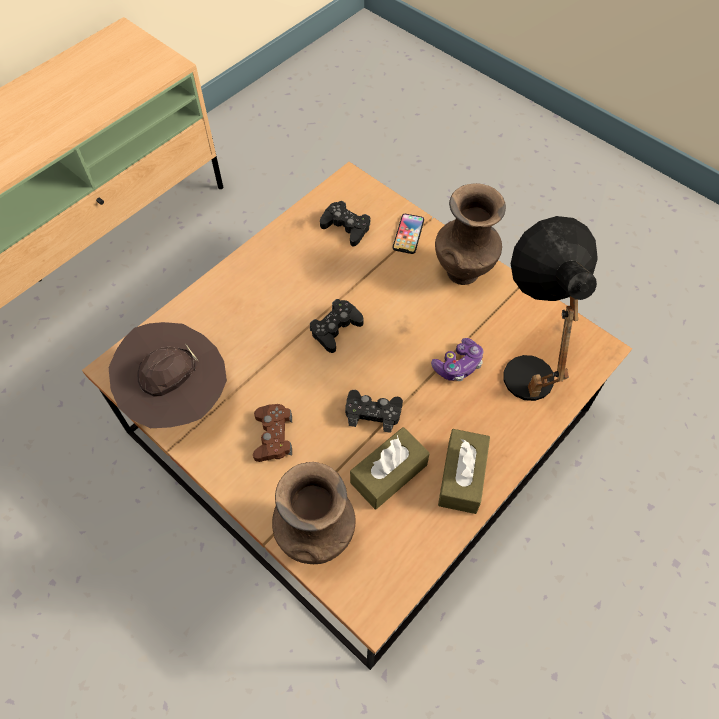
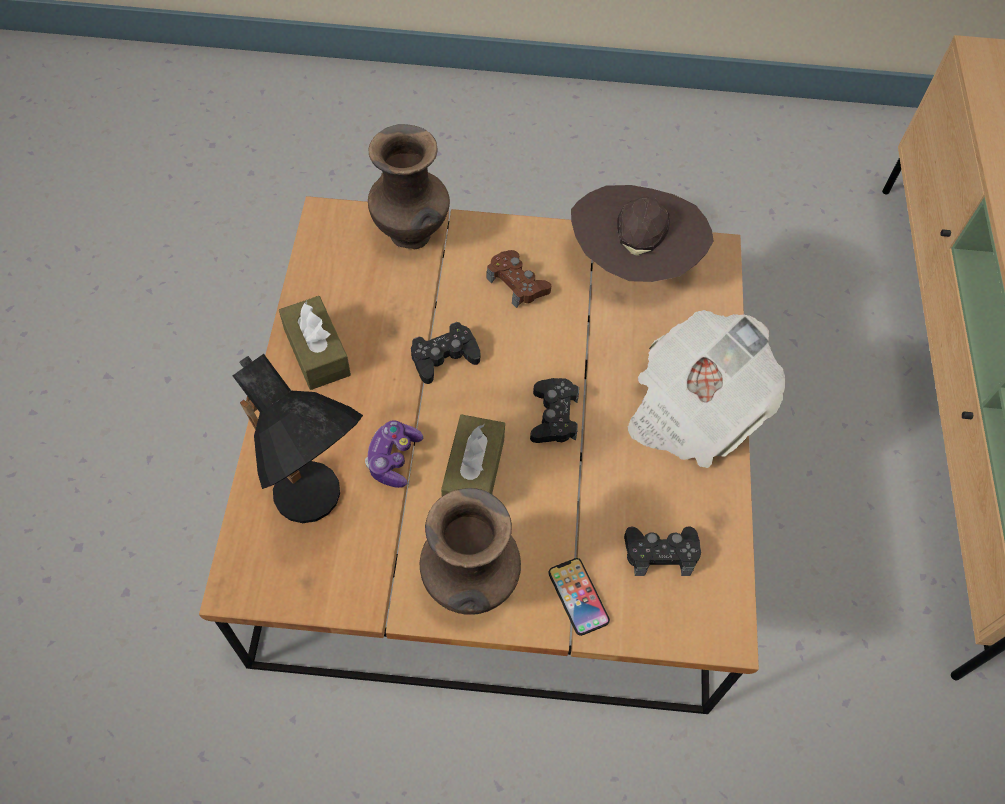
camera: 140 degrees right, 0 degrees up
(249, 281) = (693, 409): none -> newspaper
(389, 474) = (387, 315): brown tissue box -> brown tissue box (473, 472)

